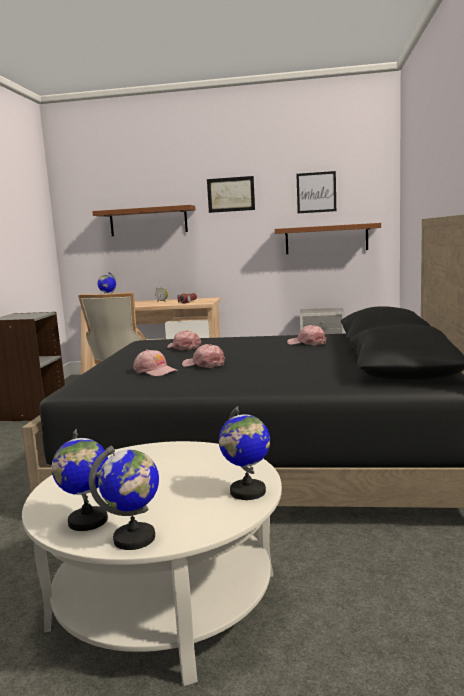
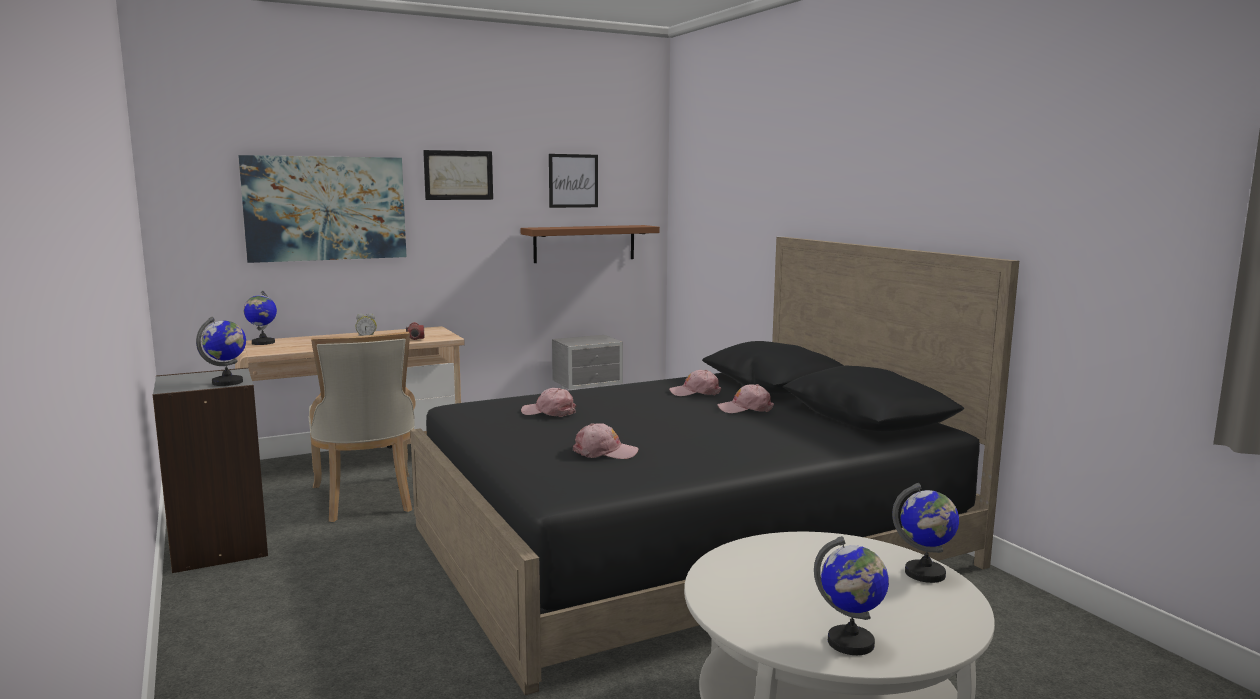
camera: 35 degrees left, 0 degrees up
(135, 538) = (929, 644): globe -> globe (228, 382)
(148, 221) = (326, 208): brown shelf -> picture
(204, 364) = (644, 435): pink cap -> pink cap (745, 408)

